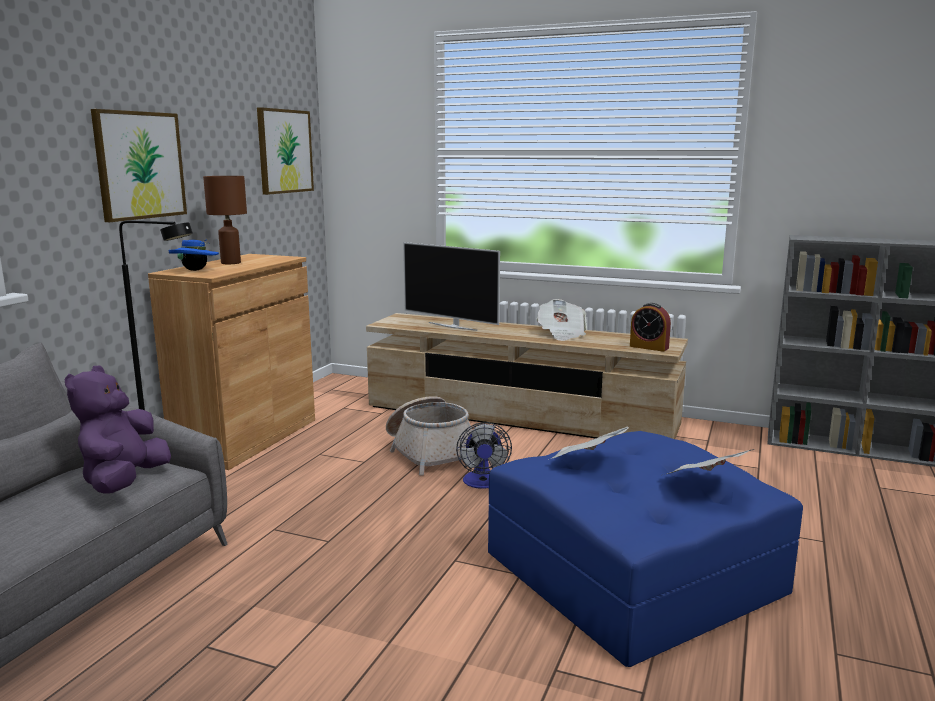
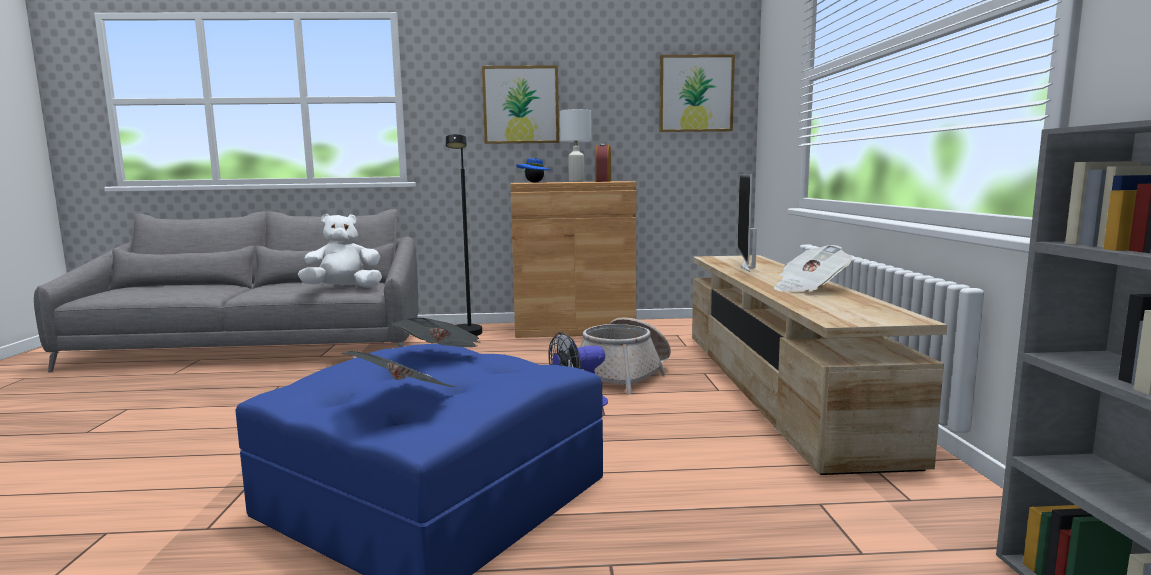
camera: 65 degrees right, 5 degrees down
(124, 482) = (343, 288): purple plush toy -> white plush toy
(231, 263) = (576, 181): brown table lamp -> white table lamp
(649, 347) = (838, 314): alarm clock -> alarm clock (603, 181)

